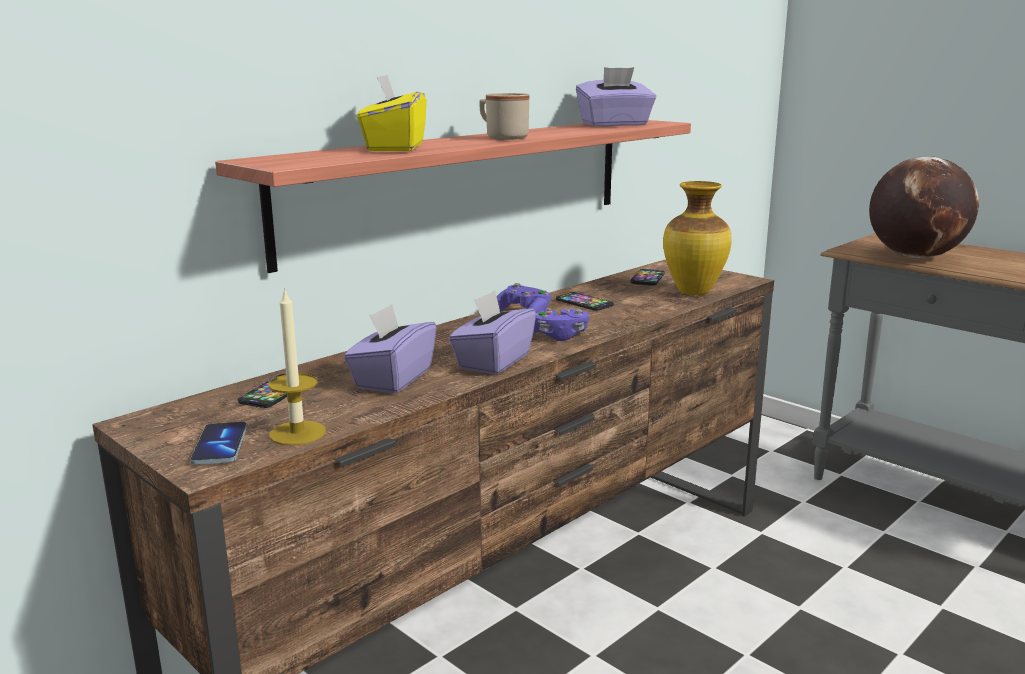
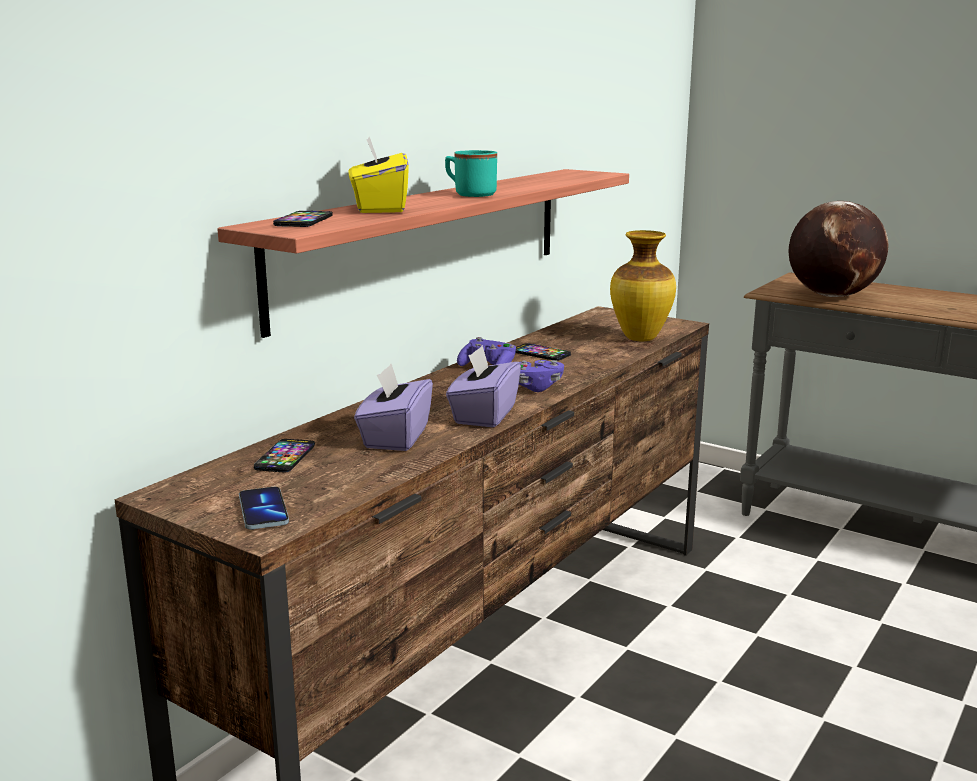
camera: 10 degrees left, 0 degrees up
(297, 433) = (333, 494): candle -> none
(502, 137) = (470, 194): beige mug -> turquoise mug
(615, 124) = (560, 176): purple tissue box -> none
(647, 278) = (590, 327): phone -> phone (304, 221)

